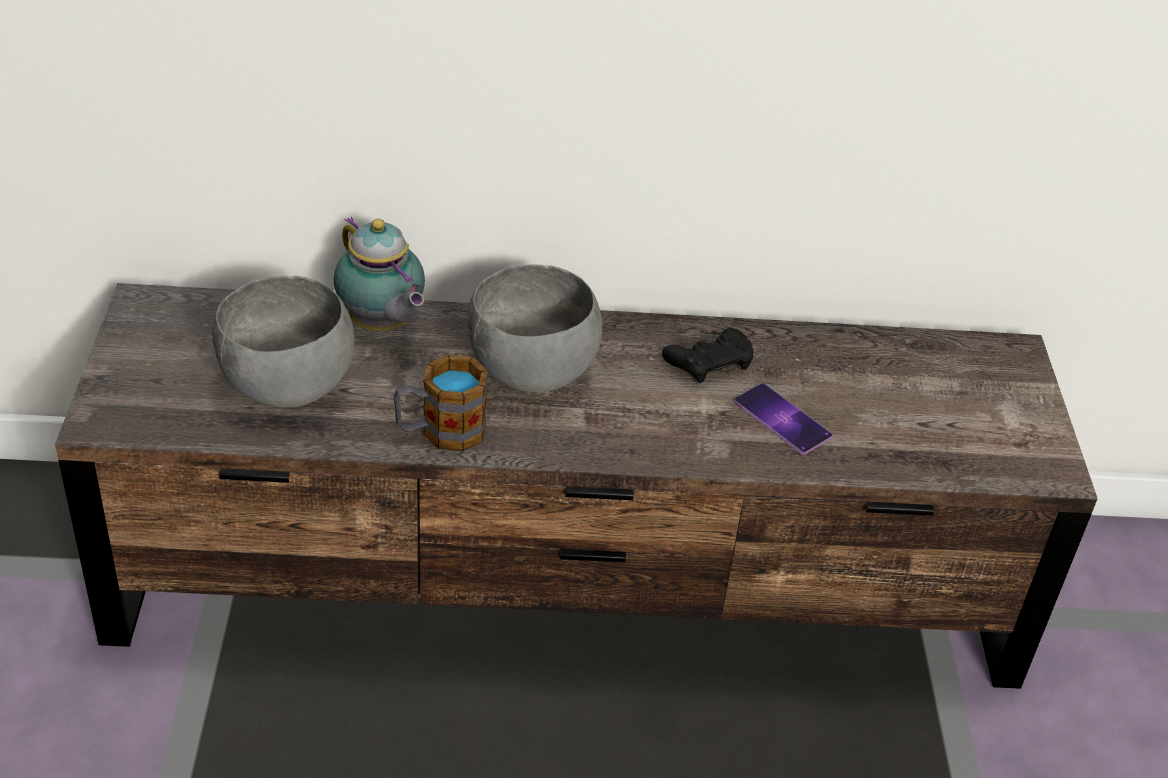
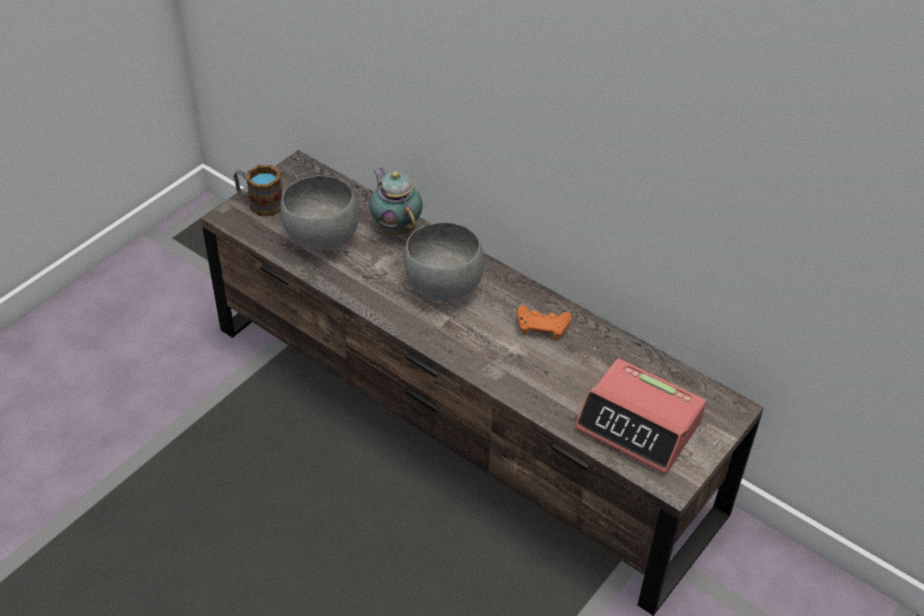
camera: 40 degrees right, 5 degrees up
(382, 326) = (395, 227): teapot -> teapot turned 150 degrees clockwise
(440, 432) = (368, 295): mug -> mug (260, 203)
(709, 362) = (542, 326): black game controller -> orange game controller
(782, 419) = (547, 375): phone -> none
(947, 424) = (639, 425): none -> alarm clock

